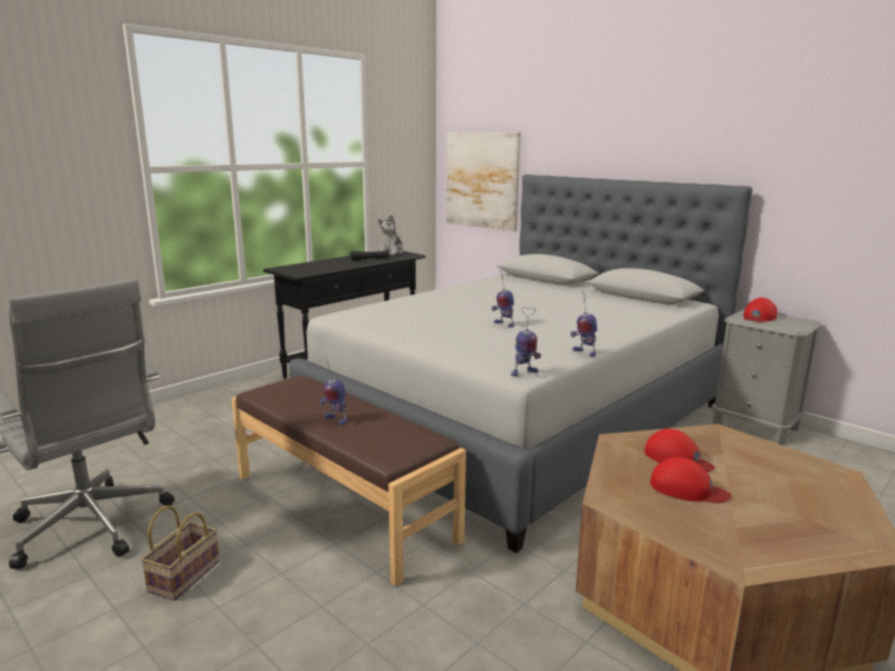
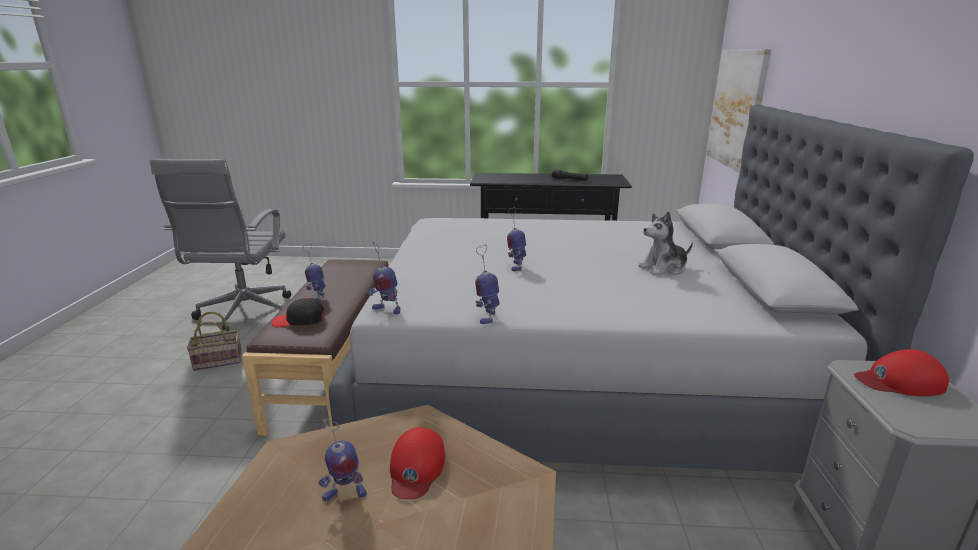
camera: 50 degrees right, 5 degrees up
(377, 439) = (299, 320): none -> black cap
(391, 252) = (608, 177): plush toy -> plush toy (664, 268)
(687, 489) = (344, 495): red cap -> toy robot

